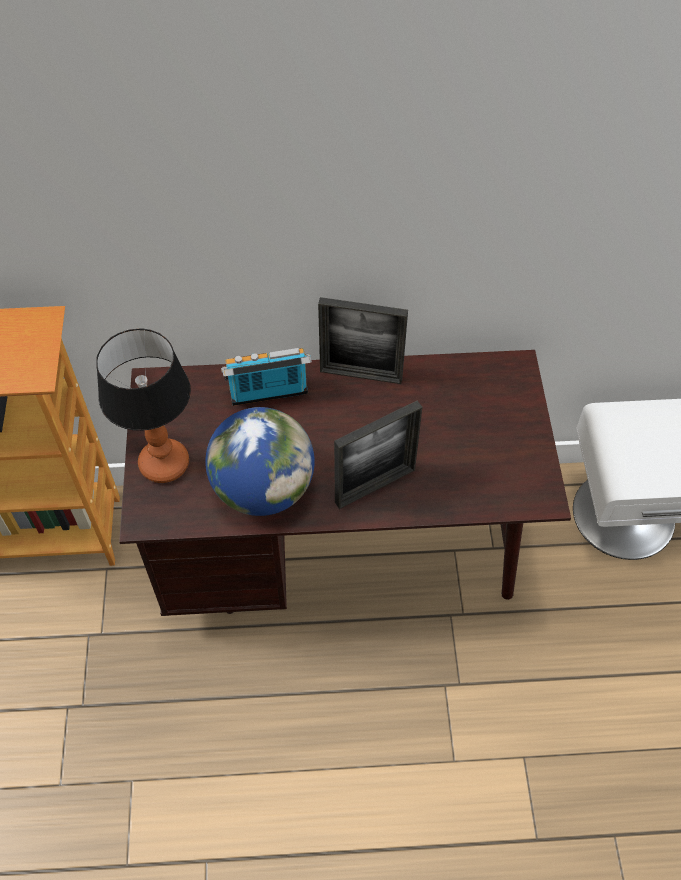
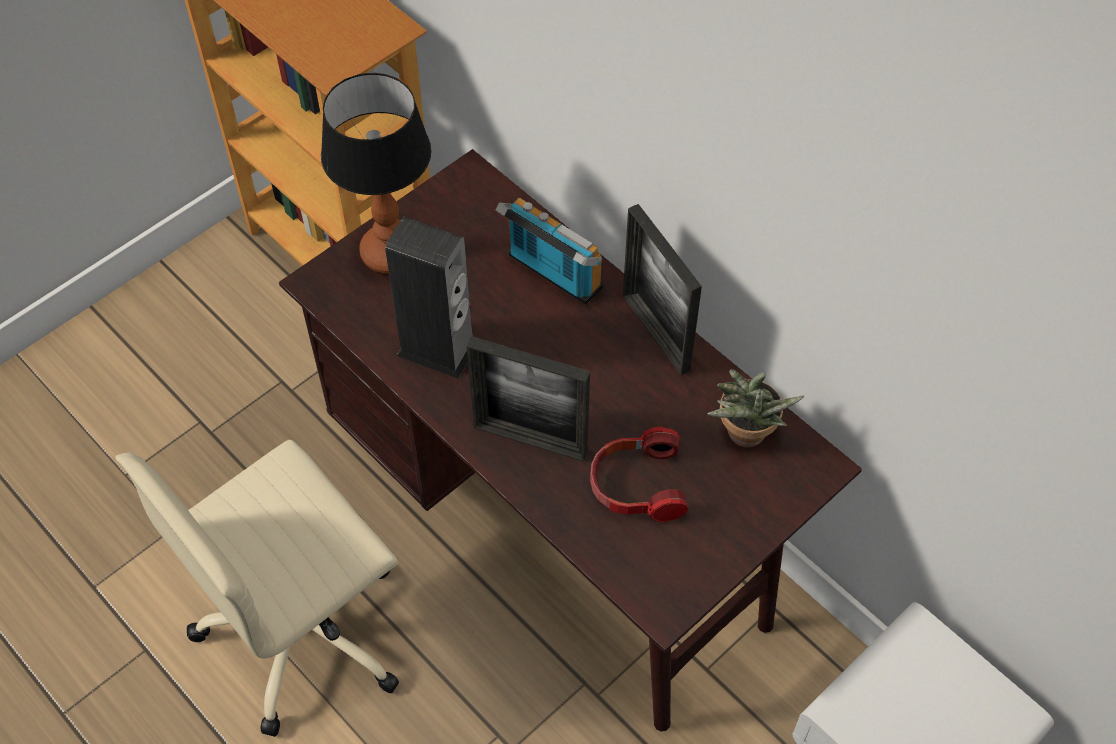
camera: 50 degrees right, 0 degrees up
(263, 489) = (437, 349): globe -> speaker
(281, 747) = (305, 629): none -> beige office chair
(453, 456) = (636, 485): none -> headphones
(469, 384) = (744, 437): none -> potted plant

